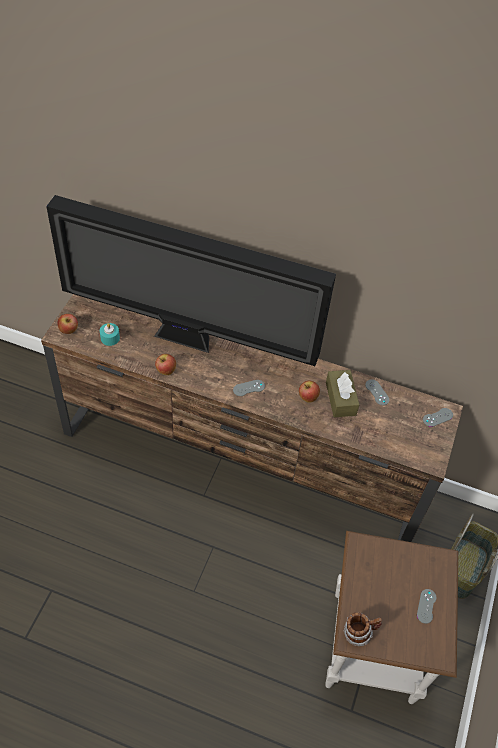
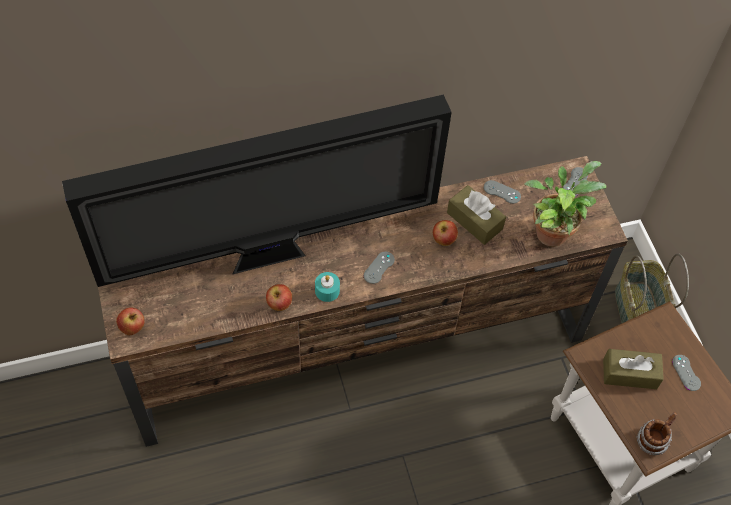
camera: 35 degrees left, 5 degrees up
(110, 338) = (187, 307): turquoise candle -> turquoise candle (327, 291)
(381, 577) = (629, 374): none -> brown tissue box
(392, 438) = (552, 230): none -> potted plant

